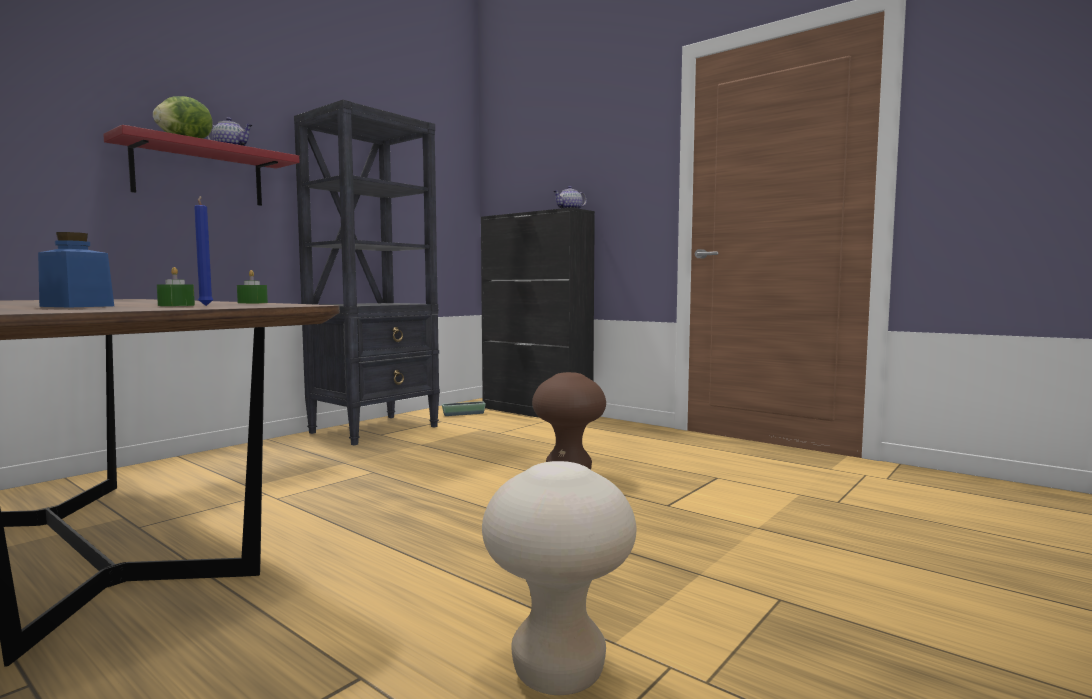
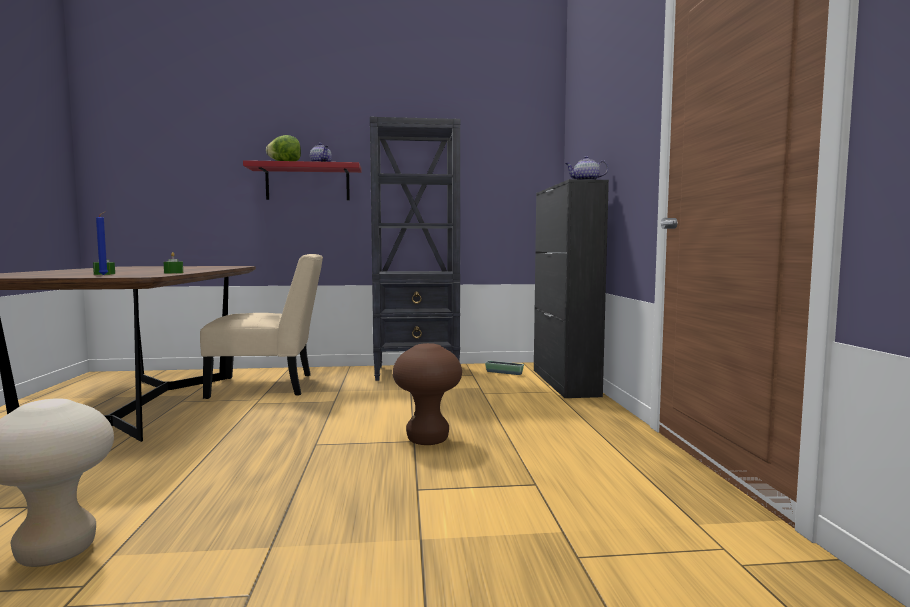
camera: 45 degrees right, 0 degrees up
(77, 306) = (75, 273): blue jar -> none
(226, 479) = (269, 386): none -> beige chair

